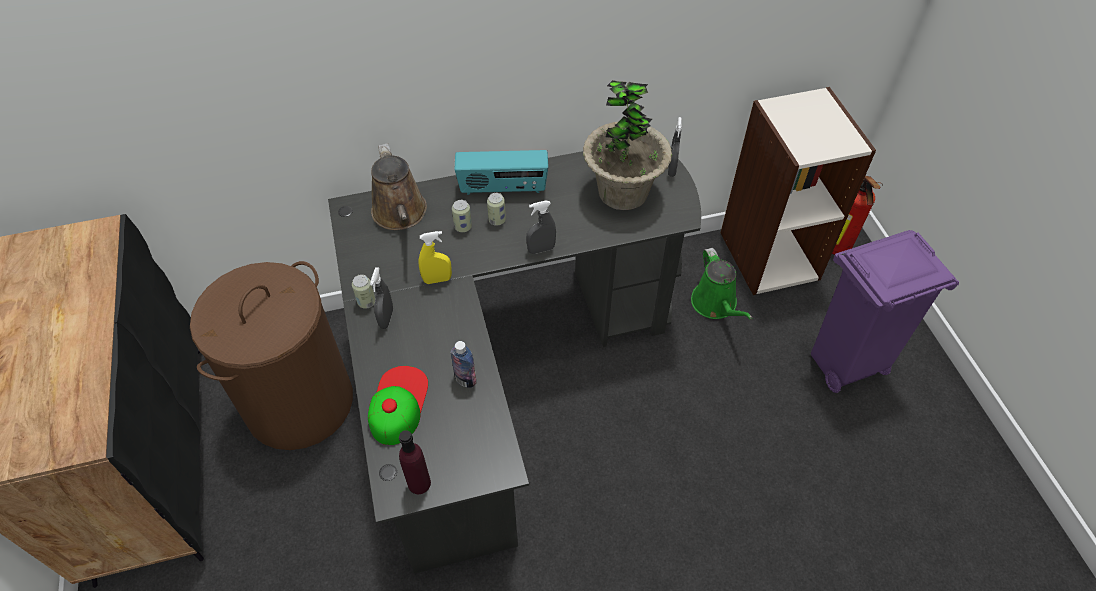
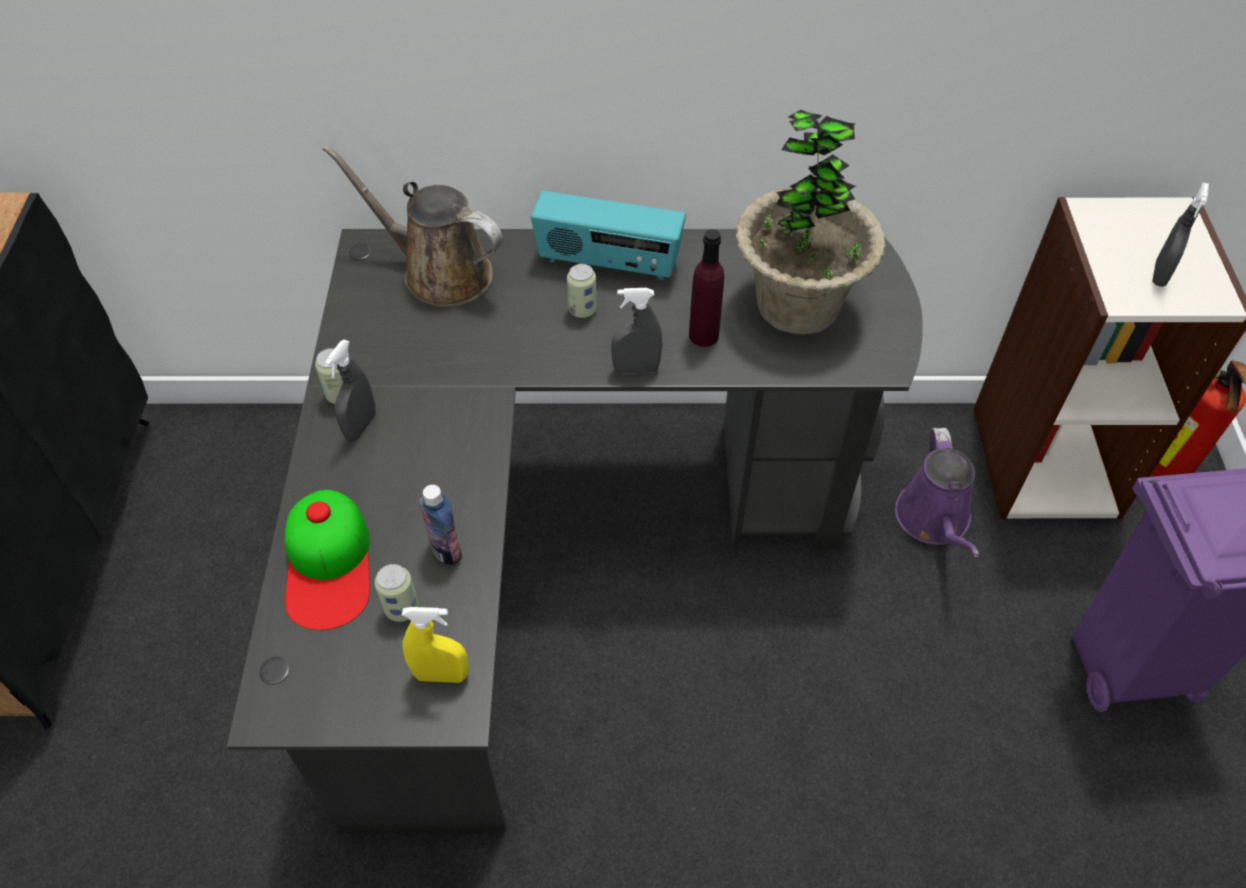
camera: 15 degrees right, 0 degrees up
(299, 403) = (259, 529): brown laundry basket -> none
(398, 404) = (329, 564): cap -> cap turned 150 degrees clockwise
(400, 214) = (439, 272): brown watering can -> brown watering can turned 120 degrees clockwise
(419, 483) = (314, 701): purple bottle -> purple bottle (703, 335)
(437, 279) = (459, 383): yellow spray bottle -> yellow spray bottle (441, 675)
(463, 227) = (526, 310): can -> can (402, 608)
(672, 169) = (890, 283): grey spray bottle -> grey spray bottle (1160, 274)
(716, 305) = (934, 521): green watering can -> purple watering can

